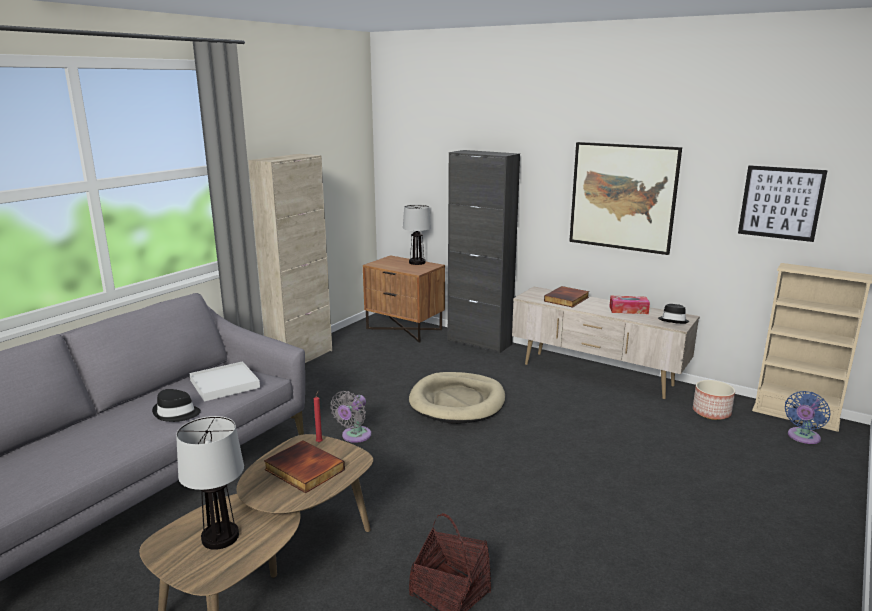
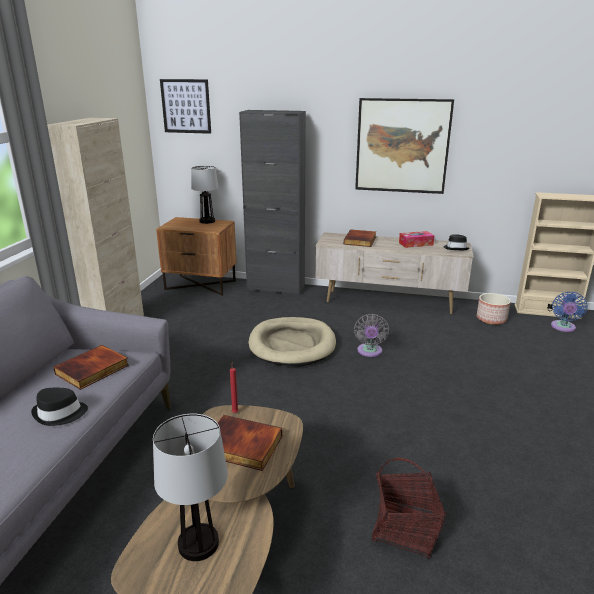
camera: 20 degrees left, 5 degrees up
(224, 384) = (92, 370): white tray -> book
(354, 436) = (219, 396): grey fan -> grey fan (369, 352)
(780, 203) = (534, 143): picture -> picture (186, 106)

